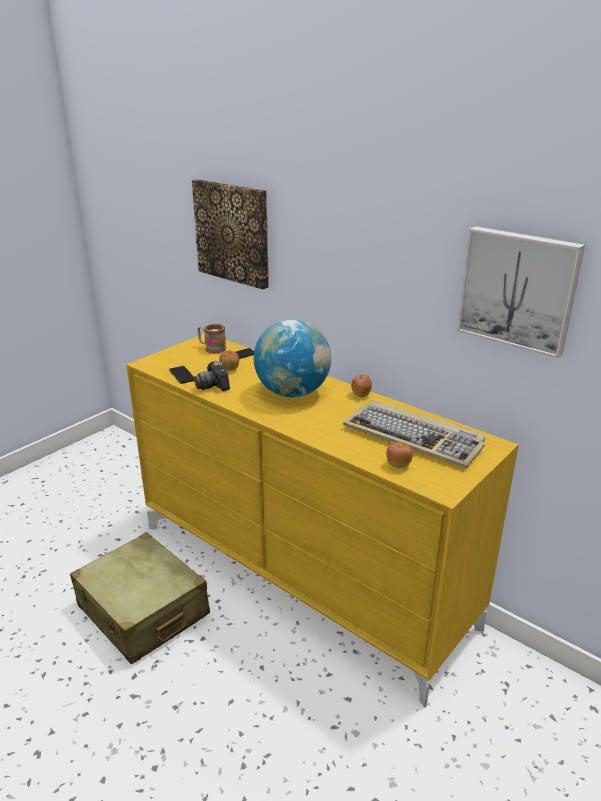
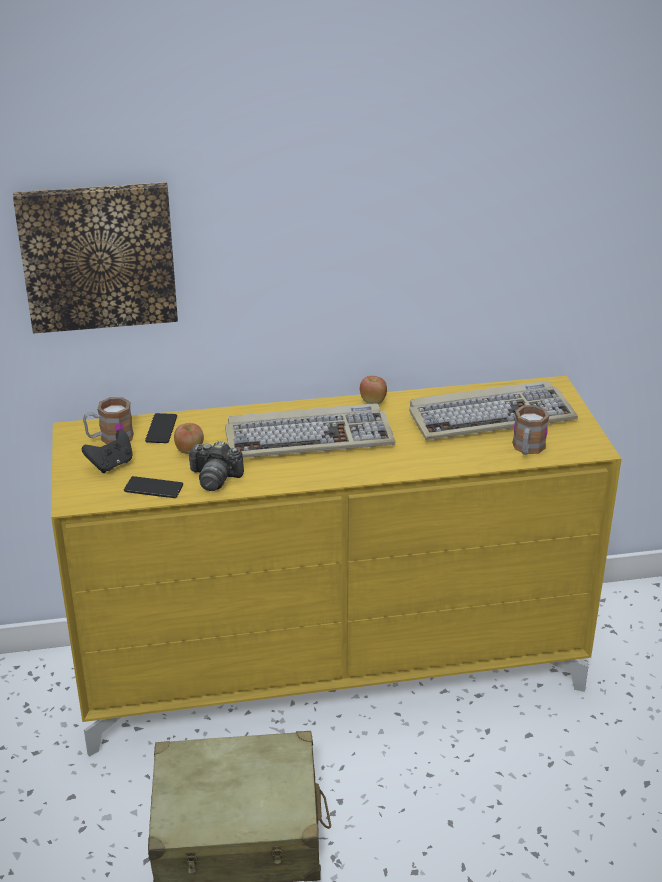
camera: 50 degrees left, 5 degrees up
(189, 358) = (111, 465): none -> black game controller
(293, 393) = (309, 437): globe -> keyboard
(398, 465) = (527, 449): apple -> mug
(518, 289) = (548, 215): picture -> none

